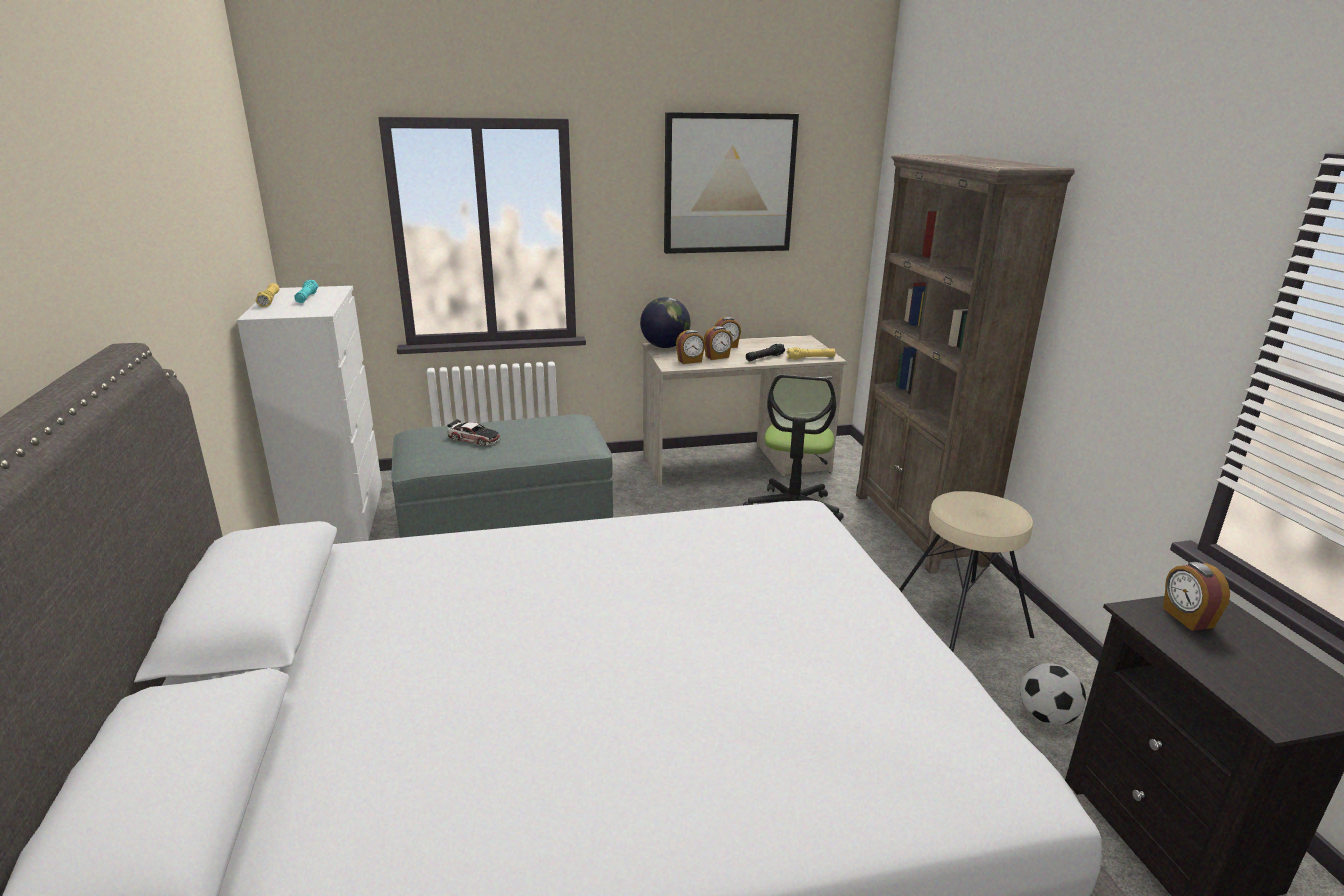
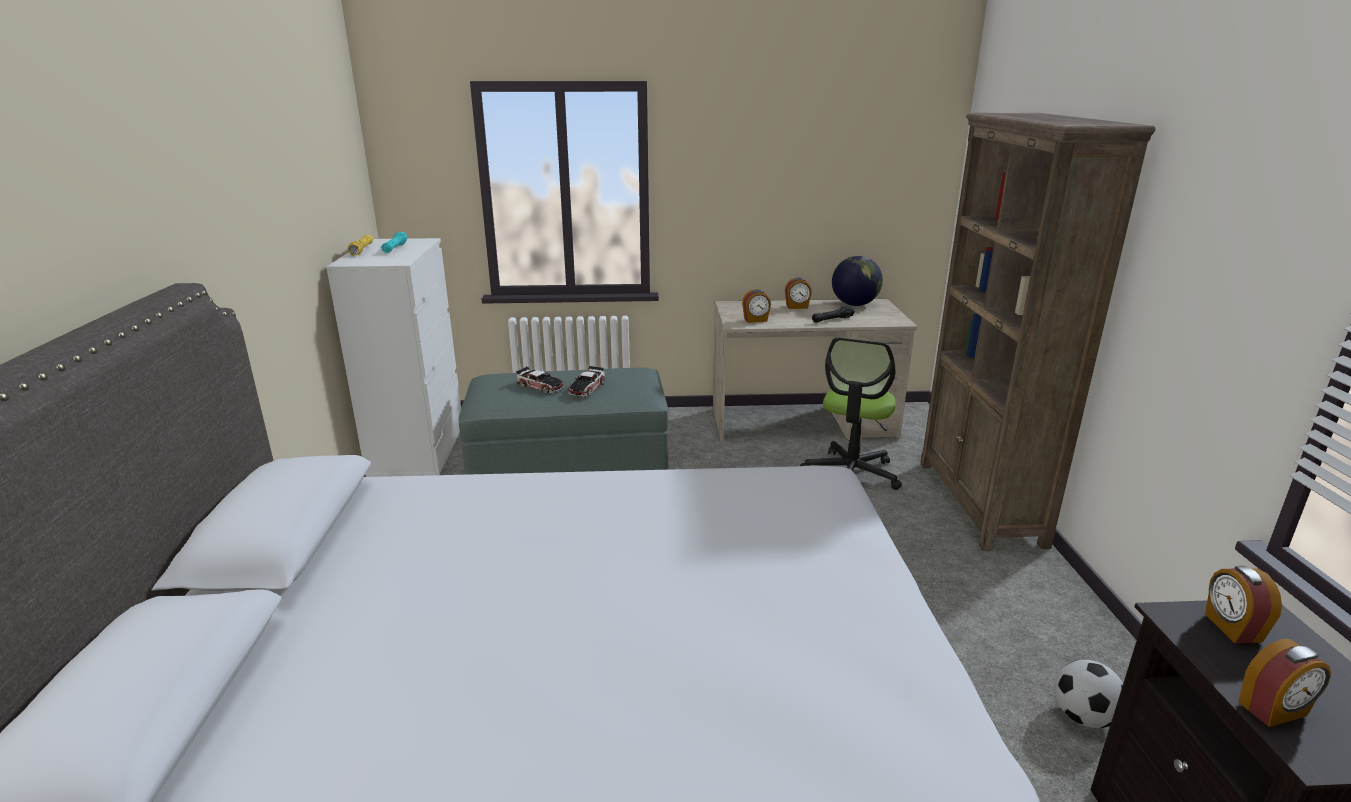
camera: 10 degrees right, 0 degrees up
(524, 438) = (587, 388): none -> toy car
(665, 346) = (735, 305): globe -> globe (854, 304)
(717, 357) = (784, 317): alarm clock -> alarm clock (1273, 710)
(729, 184) = (805, 145): picture -> none
(810, 358) = (880, 322): yellow flashlight -> none
(961, 614) = (1009, 597): beige stool -> none

